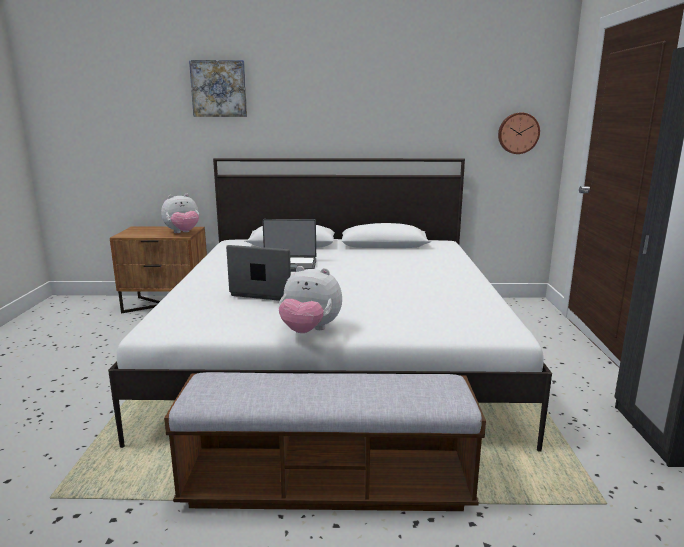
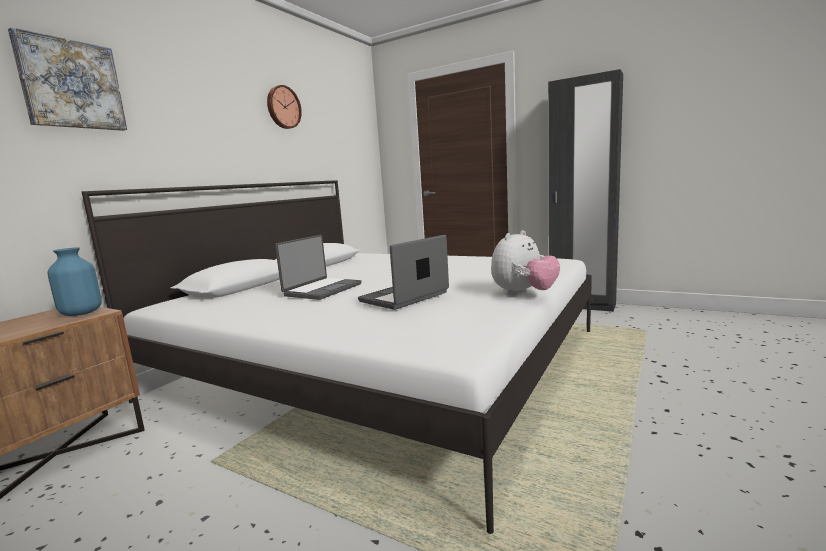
camera: 60 degrees left, 5 degrees down
(183, 233) = (81, 313): plush toy -> blue vase
(327, 485) = (611, 404): bench -> none
(518, 133) = (359, 159): wall clock -> wall clock (283, 107)

